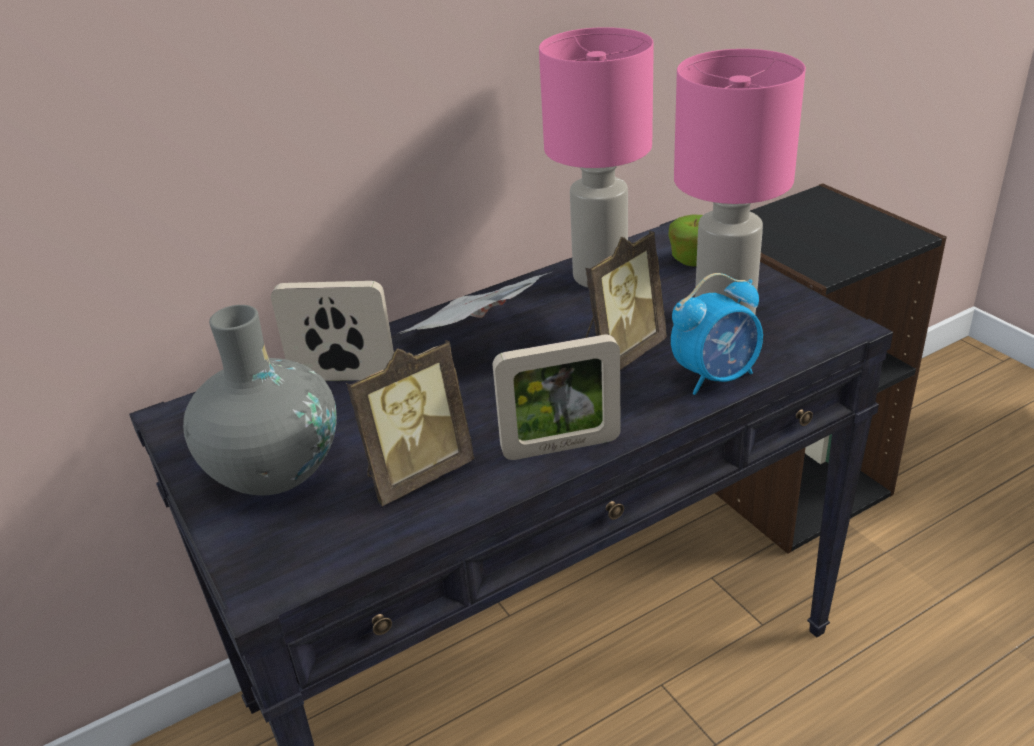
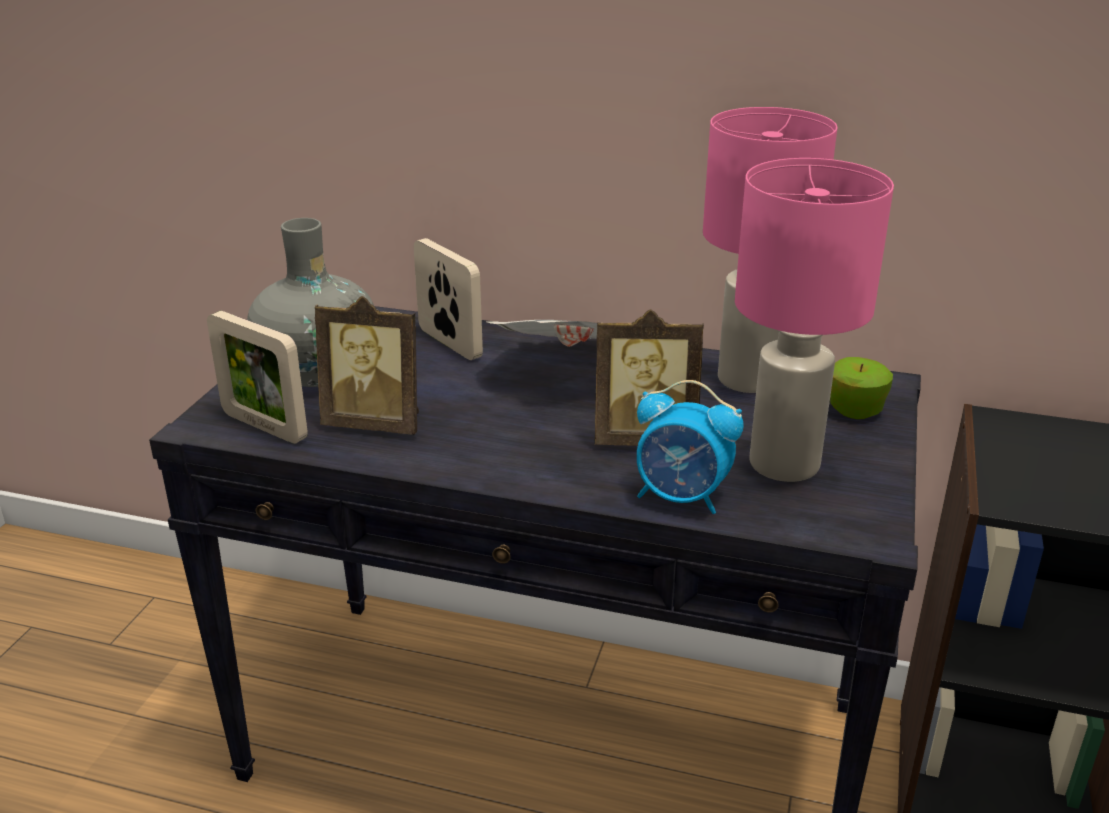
camera: 45 degrees right, 5 degrees down
(561, 446) = (483, 466): picture frame -> picture frame (264, 426)

